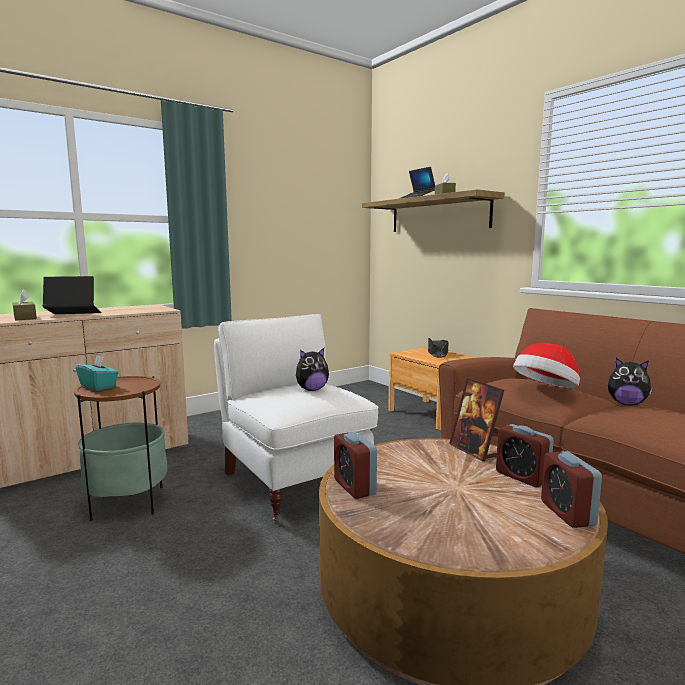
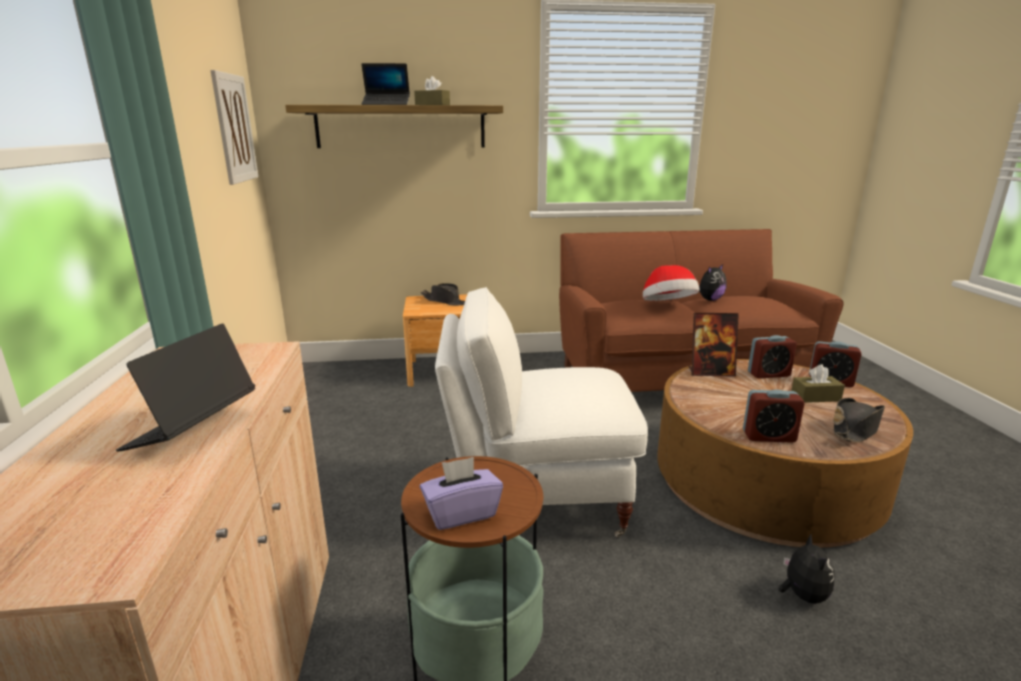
camera: 60 degrees left, 10 degrees up
(25, 318) = (124, 490): brown tissue box -> brown tissue box (815, 397)
(98, 386) = (461, 513): turquoise tissue box -> purple tissue box
(311, 390) = (574, 379): plush toy -> plush toy (802, 595)
(332, 218) = (234, 128): none -> picture
(434, 532) = (855, 429): none -> black hat

